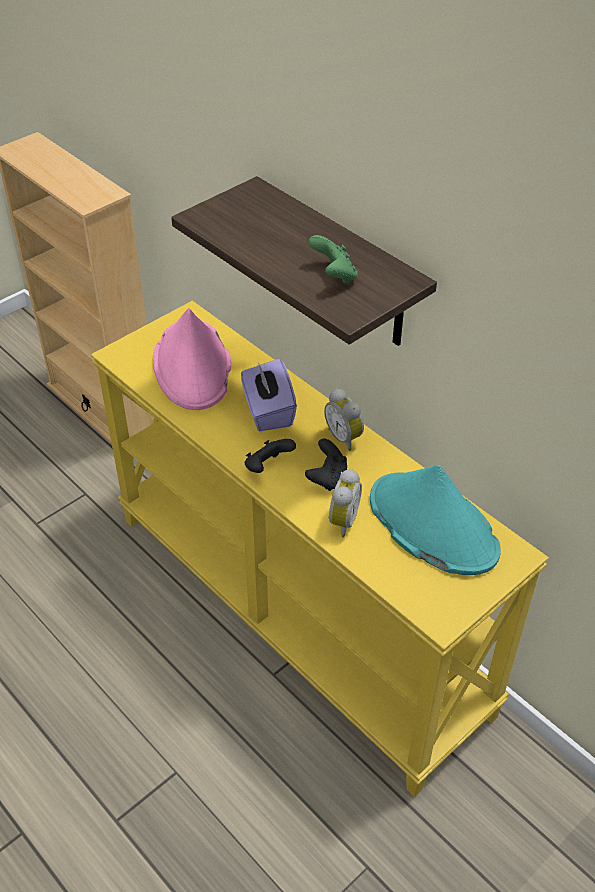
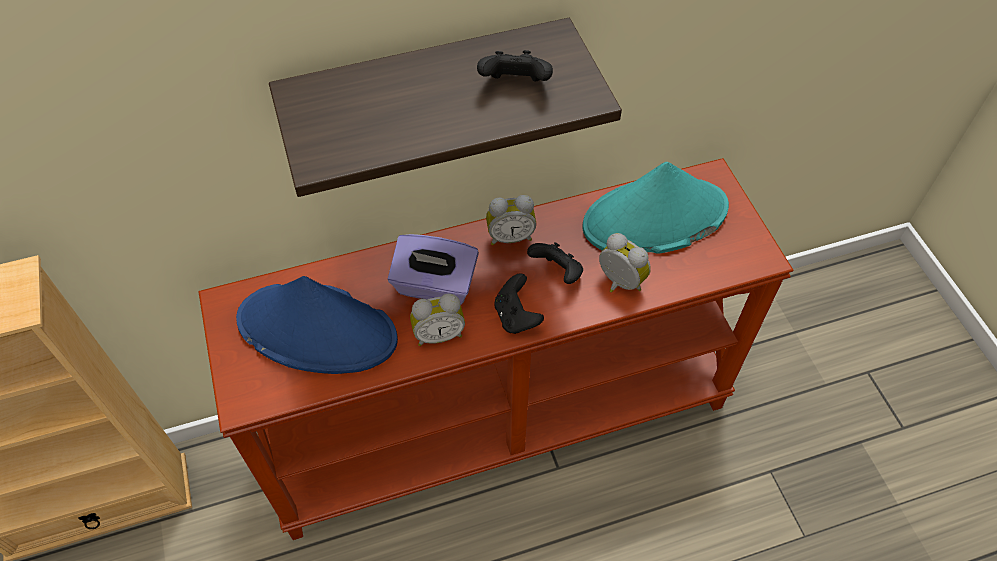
camera: 65 degrees left, 10 degrees up
(193, 366) = (318, 330): pink hat -> blue hat
(225, 429) = (438, 334): none -> alarm clock
(300, 610) = (498, 415): yellow console table -> brown console table
(334, 276) = (515, 85): green game controller -> black game controller

